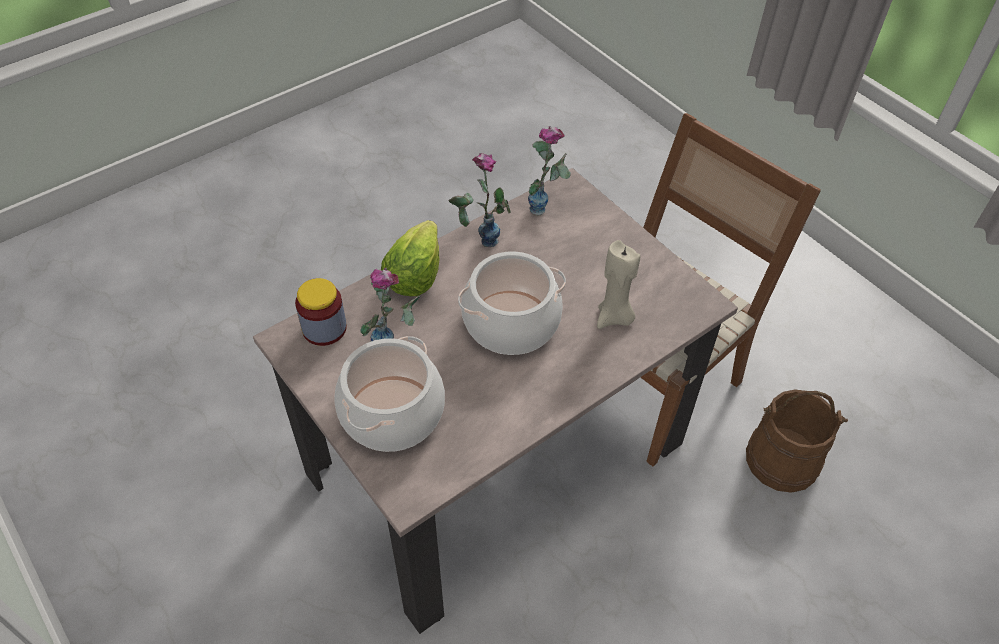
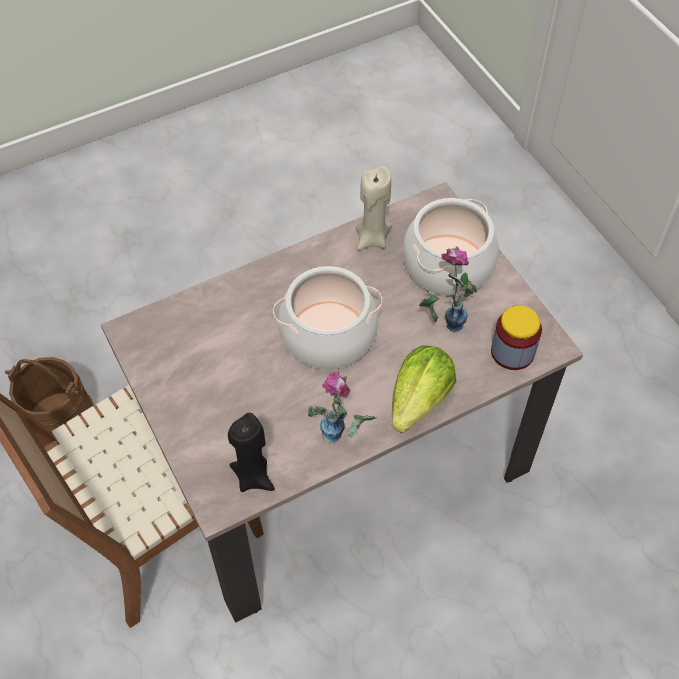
camera: 170 degrees left, 5 degrees up
(547, 206) = (253, 476): vase -> black candle
(614, 317) = (226, 327): beige candle -> beige candle (372, 238)

